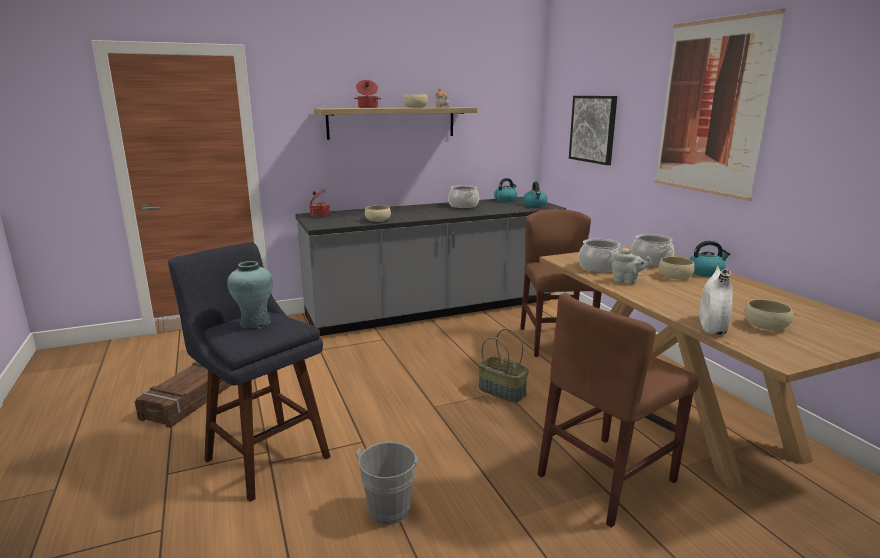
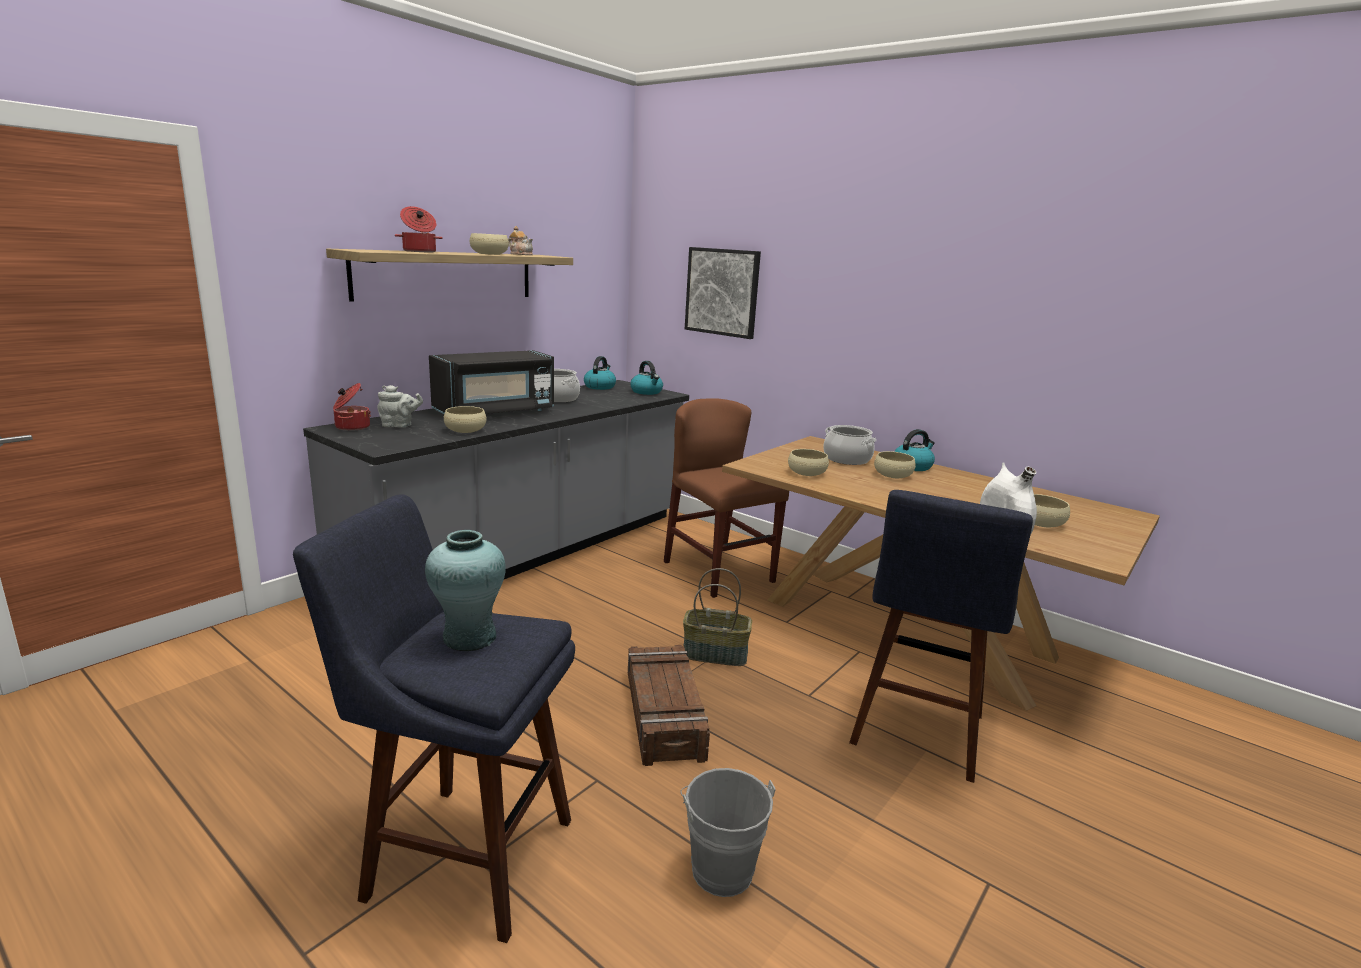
camera: 30 degrees left, 0 degrees up
(193, 399) = (232, 795): crate -> crate (665, 714)
(411, 211) = (495, 412): none -> black microwave
(599, 267) = (807, 473): cooking pot -> beige bowl
(607, 478) = (916, 734): brown chair -> blue stool
(627, 281) = (858, 487): grey teapot -> grey teapot (399, 426)
(711, 107) = (902, 273): picture -> none

